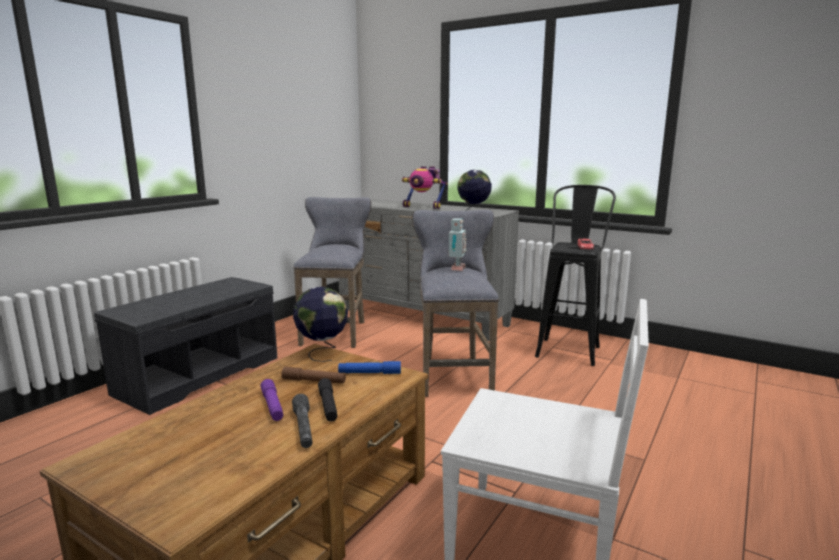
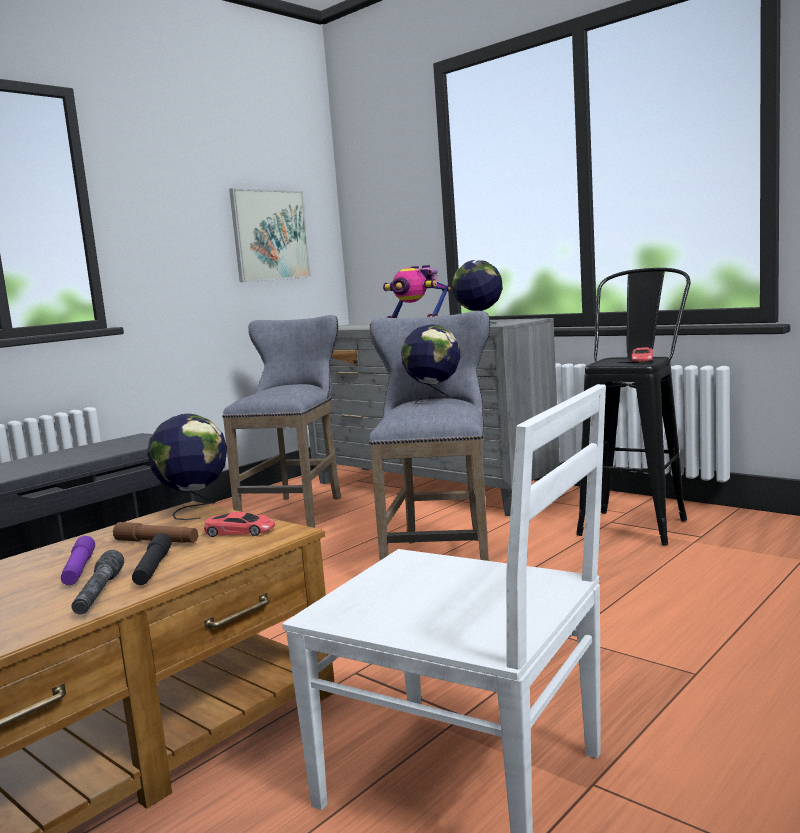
camera: 10 degrees right, 5 degrees down
(315, 133) = (270, 235): none -> picture
(369, 373) = (240, 531): blue flashlight -> red toy car
(456, 269) = (434, 399): toy robot -> globe

